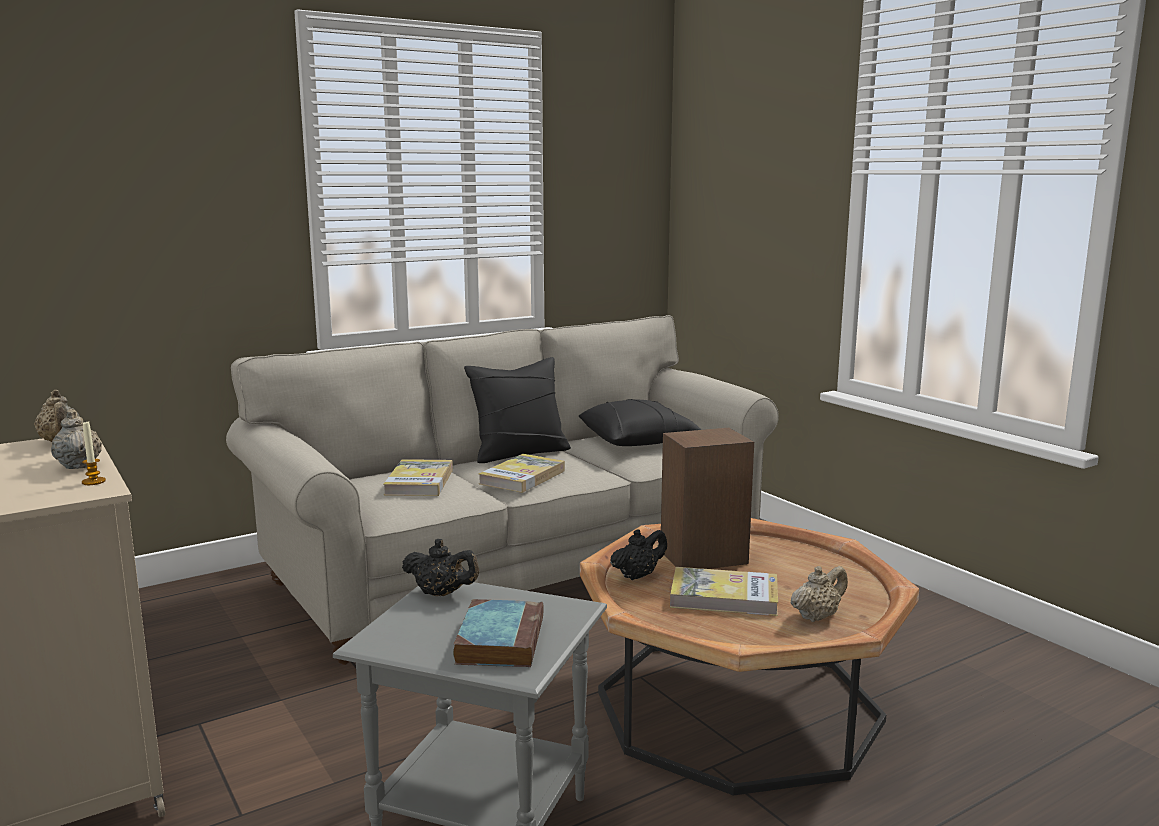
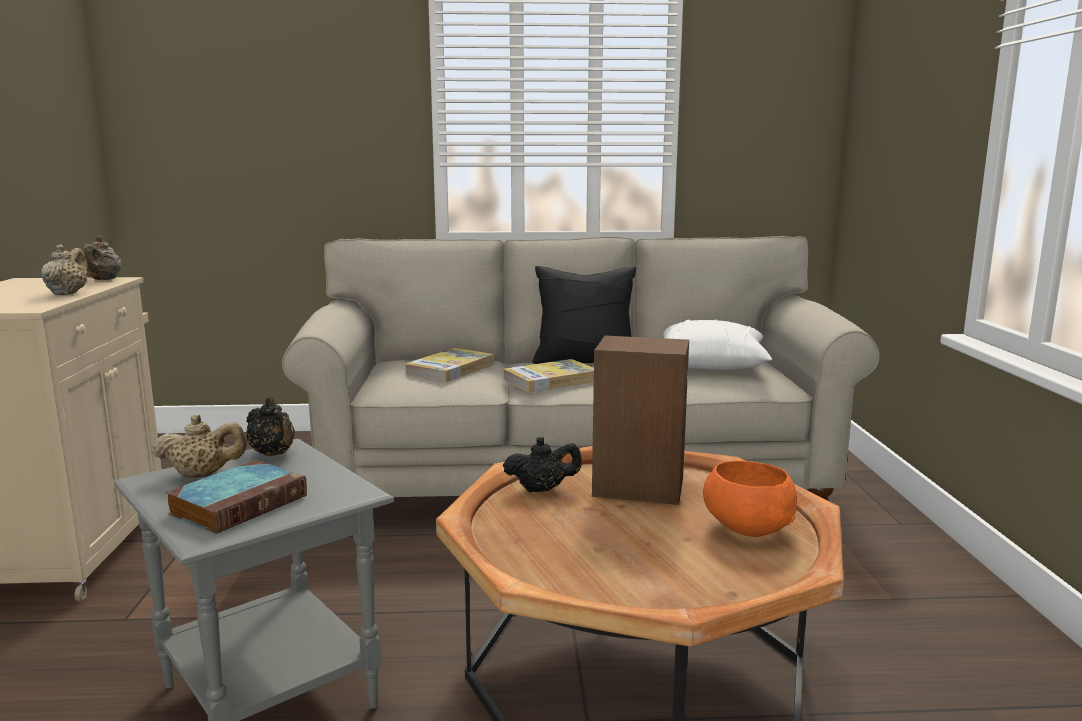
camera: 30 degrees right, 0 degrees up
(93, 482) = (43, 303): candle -> none
(637, 440) = (712, 365): black pillow -> white pillow
(724, 596) = (598, 531): book -> none
(814, 570) = (746, 529): none -> orange bowl
(817, 616) = (673, 579): beige teapot -> beige teapot (203, 475)

